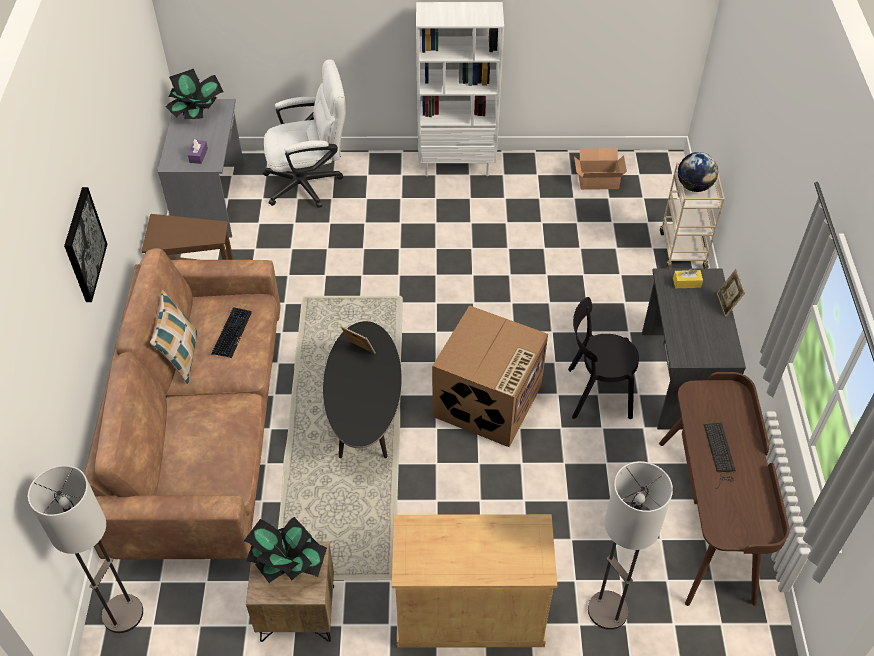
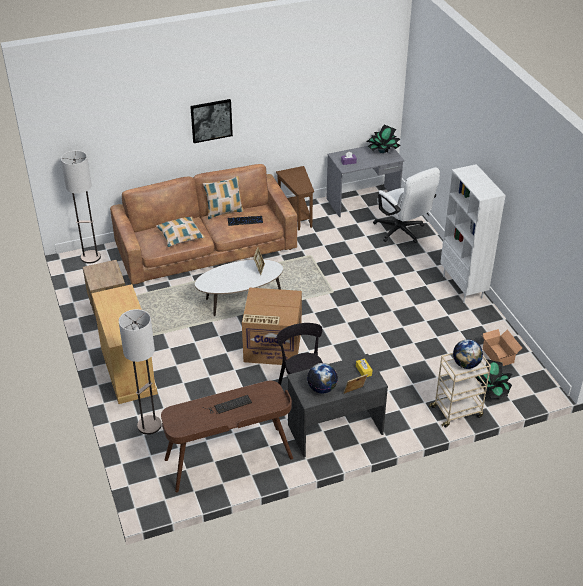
camera: 70 degrees right, 10 degrees down
(217, 432) = (180, 235): none -> pillow
(288, 564) = (107, 273): potted plant -> potted plant (491, 390)
(365, 413) = (240, 300): black coffee table -> white coffee table
(710, 336) = (322, 388): none -> globe

